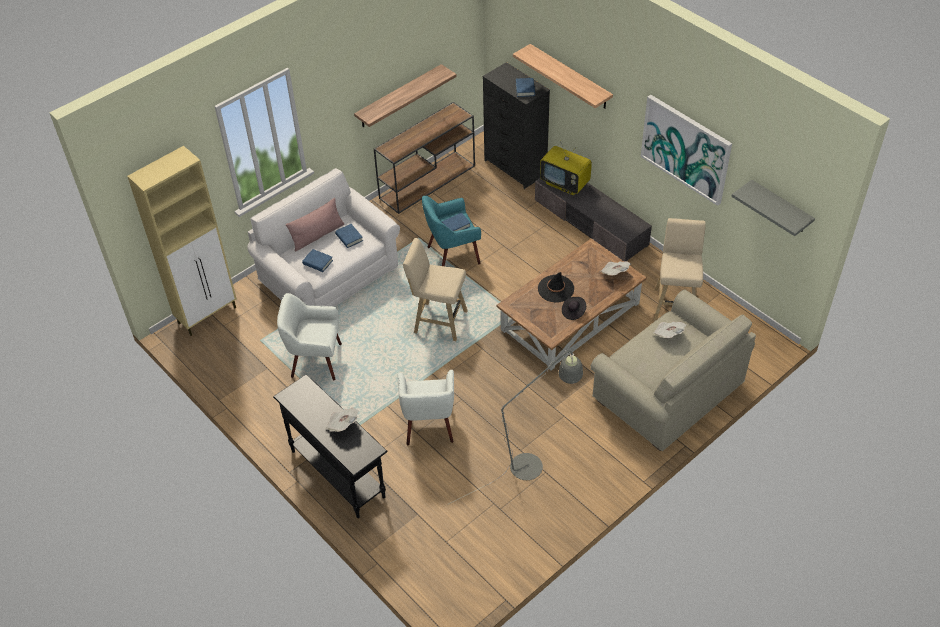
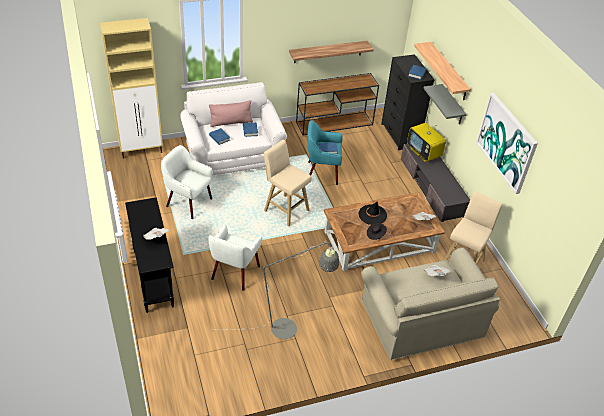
camera: 20 degrees right, 5 degrees down
(780, 207) = (558, 206): grey shelf -> grey shelf (452, 105)

